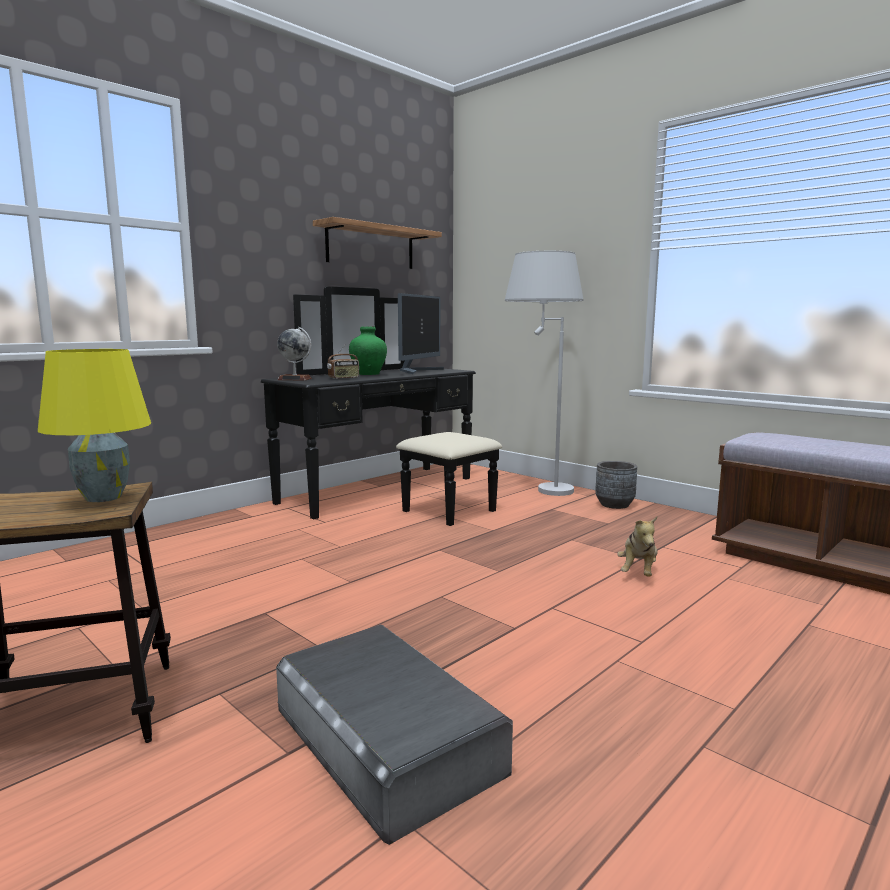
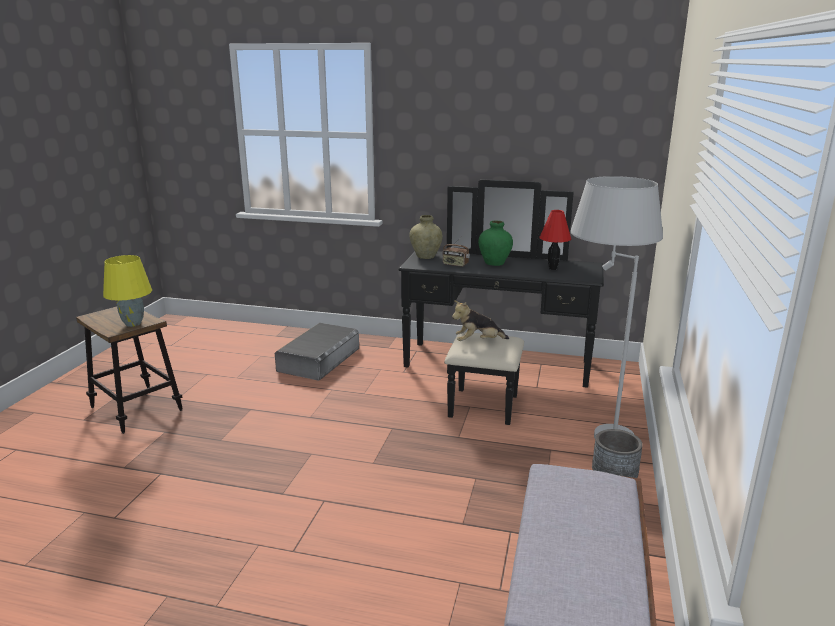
camera: 60 degrees right, 10 degrees up
(295, 379) = (425, 256): globe -> beige vase
(371, 247) = (544, 140): shelf -> none
(385, 739) = (141, 488): grey storage box -> grey storage box (319, 359)
(417, 371) = (553, 268): monitor -> red table lamp
(638, 572) = (428, 528): plush toy -> plush toy (478, 342)

